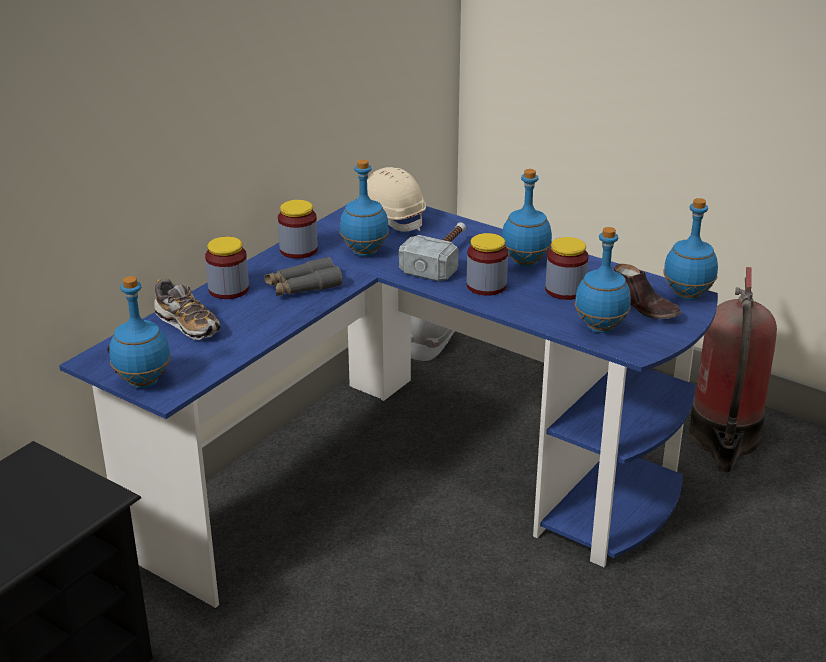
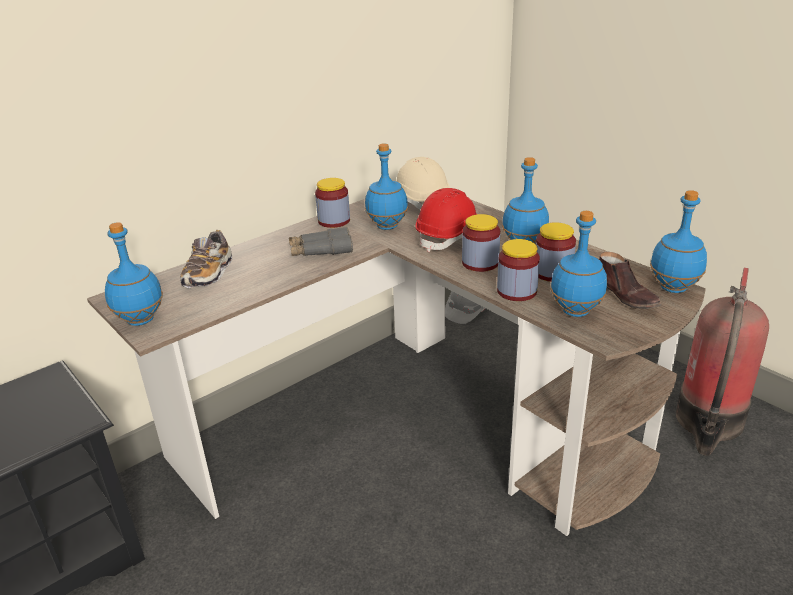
camera: 15 degrees right, 0 degrees up
(187, 325) = (209, 274): shoe -> shoe turned 45 degrees clockwise
(228, 289) = (259, 248): jar -> jar (517, 291)
(406, 479) = (414, 423): blue desk -> brown desk
(441, 259) = (450, 237): hammer -> red hard hat

